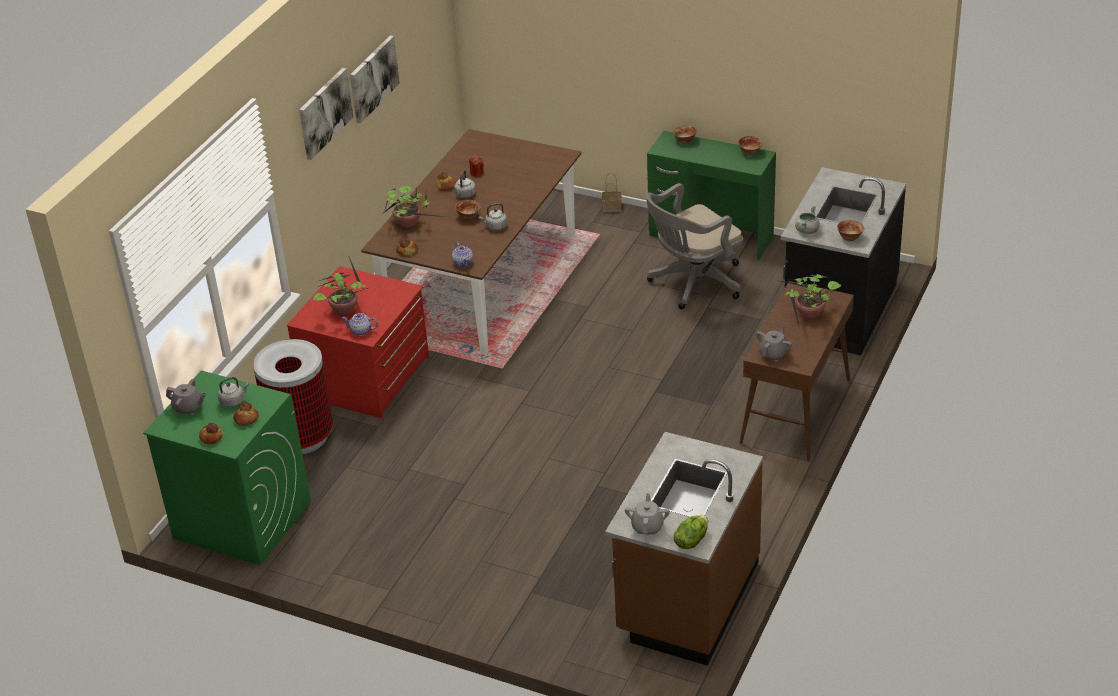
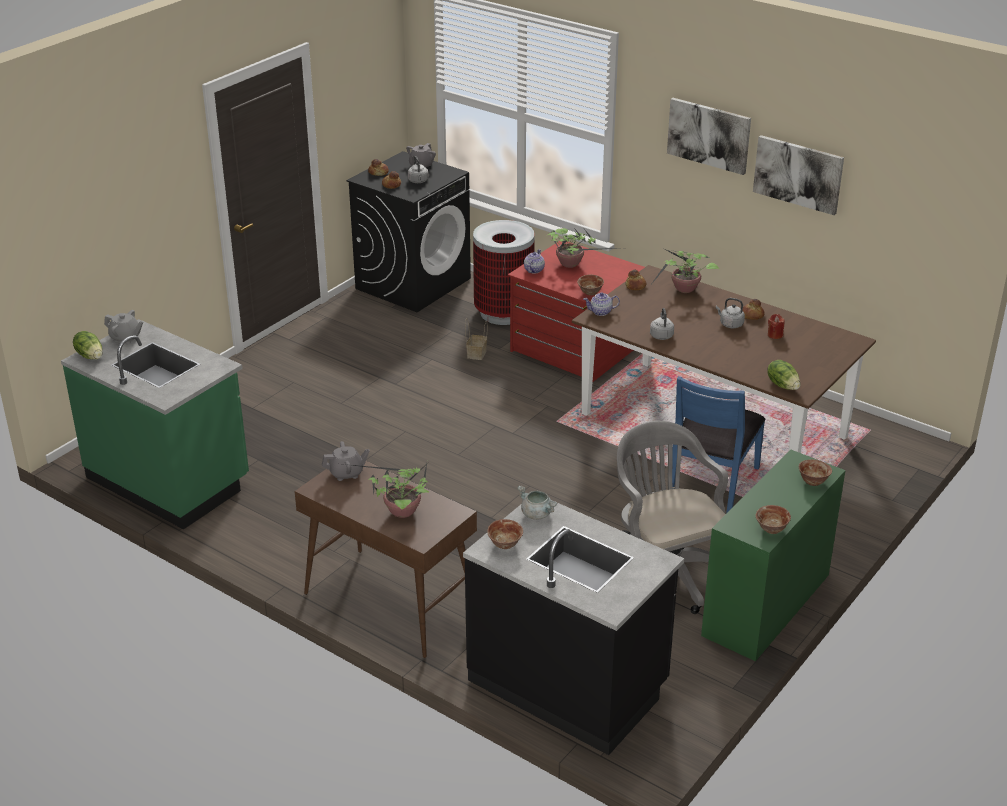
camera: 100 degrees right, 5 degrees down
(241, 520) = (413, 283): green washing machine -> black washing machine
(468, 217) = (686, 322): bowl -> bowl (590, 293)
(556, 163) = (783, 385): none -> lettuce
(569, 274) = (711, 483): none -> blue chair
(611, 208) = (848, 533): basket -> basket (476, 353)
(686, 599) = (169, 479): brown counter -> green counter
(773, 354) = (346, 473): grey teapot -> grey teapot turned 60 degrees counterclockwise

